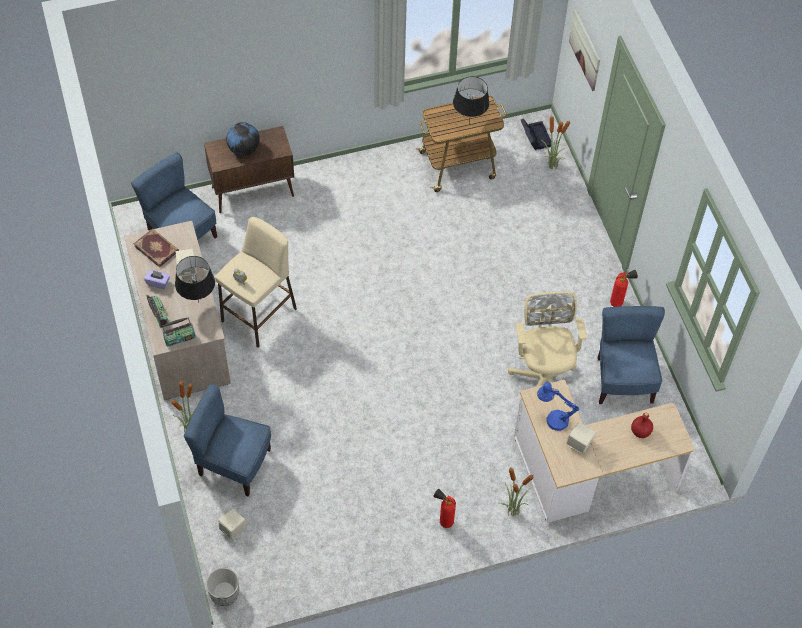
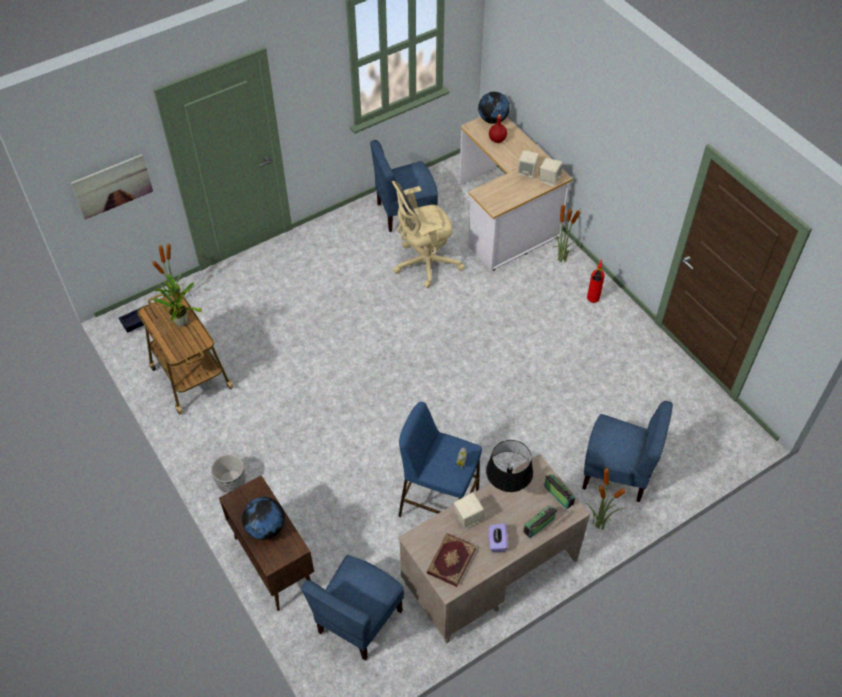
camera: 105 degrees left, 5 degrees down
(224, 593) = (744, 440): planter -> planter (231, 481)
(233, 529) = (682, 452): beige speaker -> beige speaker (549, 180)
(234, 464) = (616, 473): blue chair -> blue chair turned 75 degrees counterclockwise
(259, 314) = (438, 504): beige stool -> blue stool
(469, 123) = (181, 320): black table lamp -> potted plant
(552, 419) = (511, 191): blue table lamp -> none
(619, 302) = (325, 228): fire extinguisher -> none
(676, 437) = (493, 120): none -> globe

